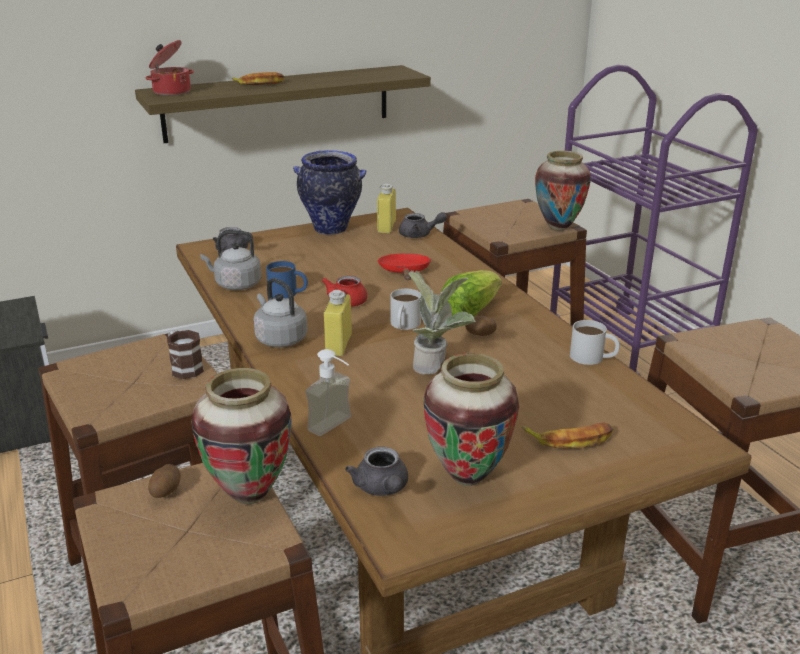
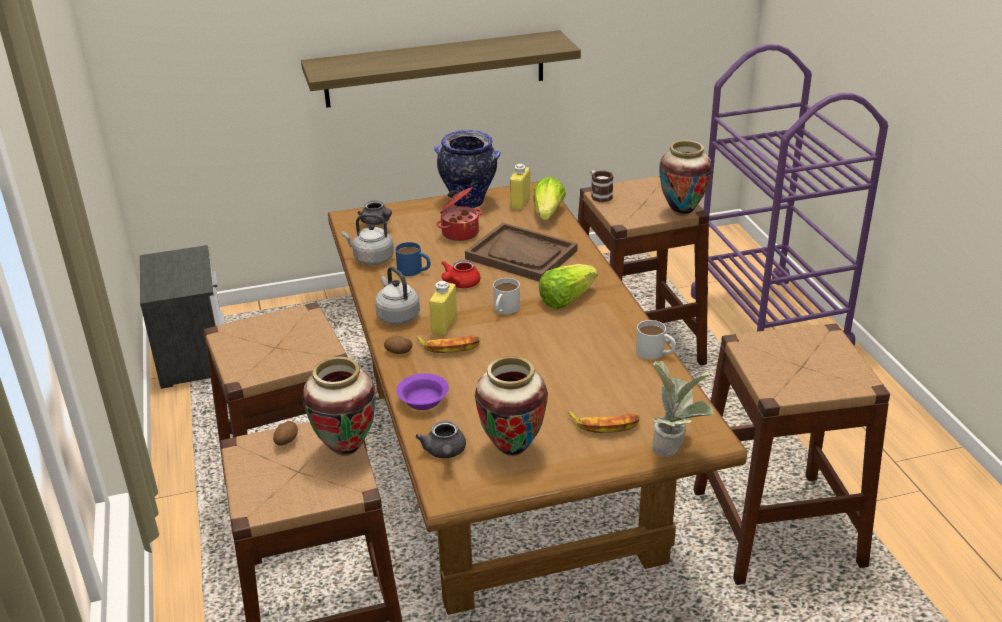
camera: 10 degrees right, 5 degrees up
(171, 92) = (332, 65): cooking pot -> cooking pot (459, 233)
(184, 367) = (315, 337): mug -> mug (599, 195)
(259, 83) = (415, 55): banana -> banana (449, 346)
(336, 427) = (423, 400): soap dispenser -> purple bowl
(405, 272) = (521, 255): red frying pan -> brown tray
(419, 235) = (548, 213): grey teapot -> lettuce
(436, 367) = (519, 352): potted plant -> potted plant (674, 448)
(481, 334) = (567, 323): potato -> potato (398, 352)

